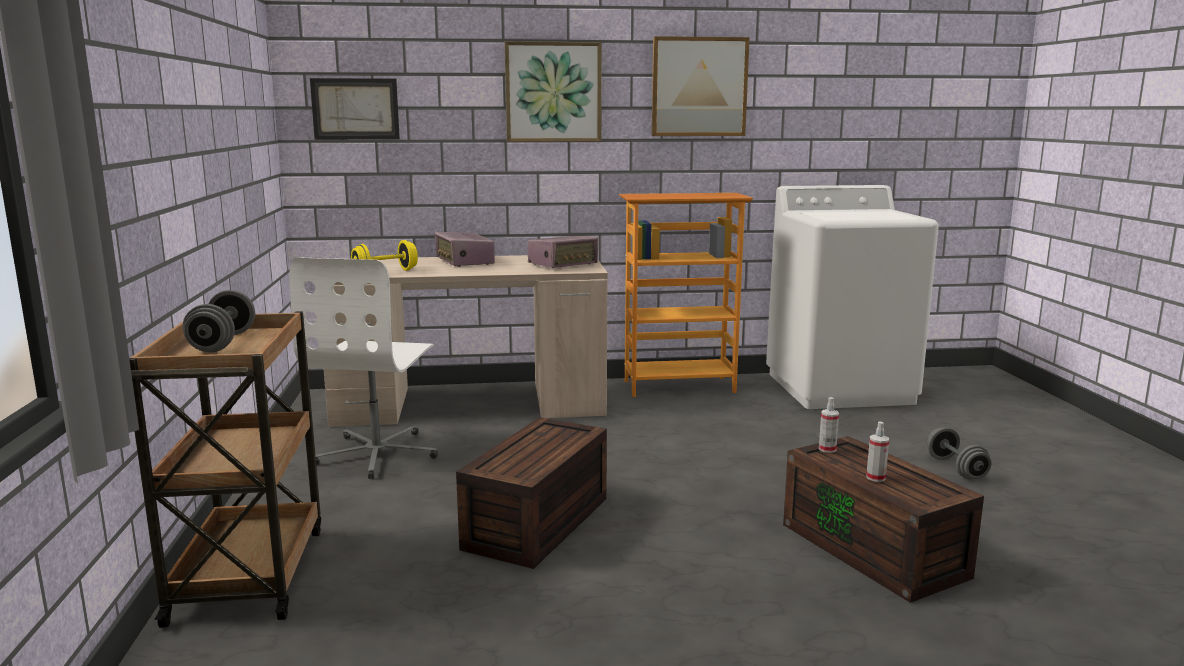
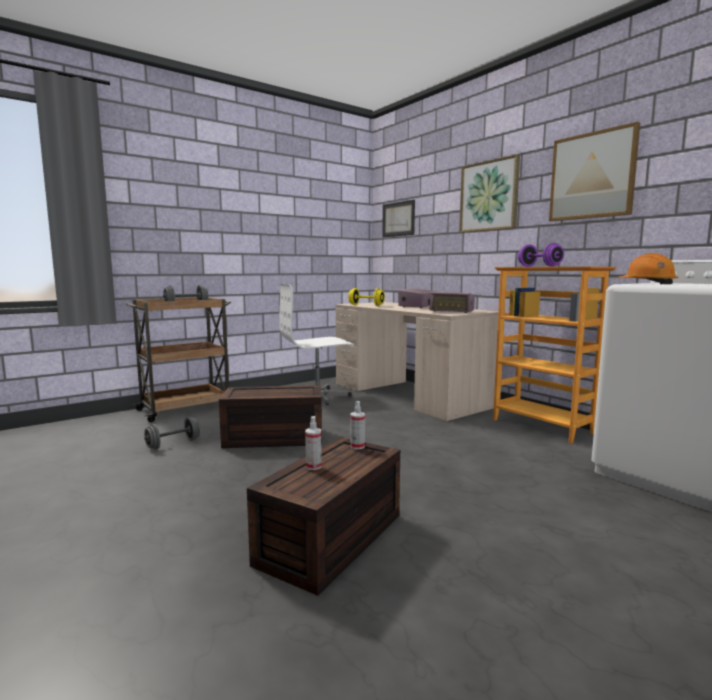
camera: 60 degrees right, 5 degrees down
(662, 195) = (539, 266): none -> purple dumbbell
(825, 216) = (647, 283): none -> orange hard hat
(956, 468) = (580, 562): grey dumbbell -> grey dumbbell (173, 444)

